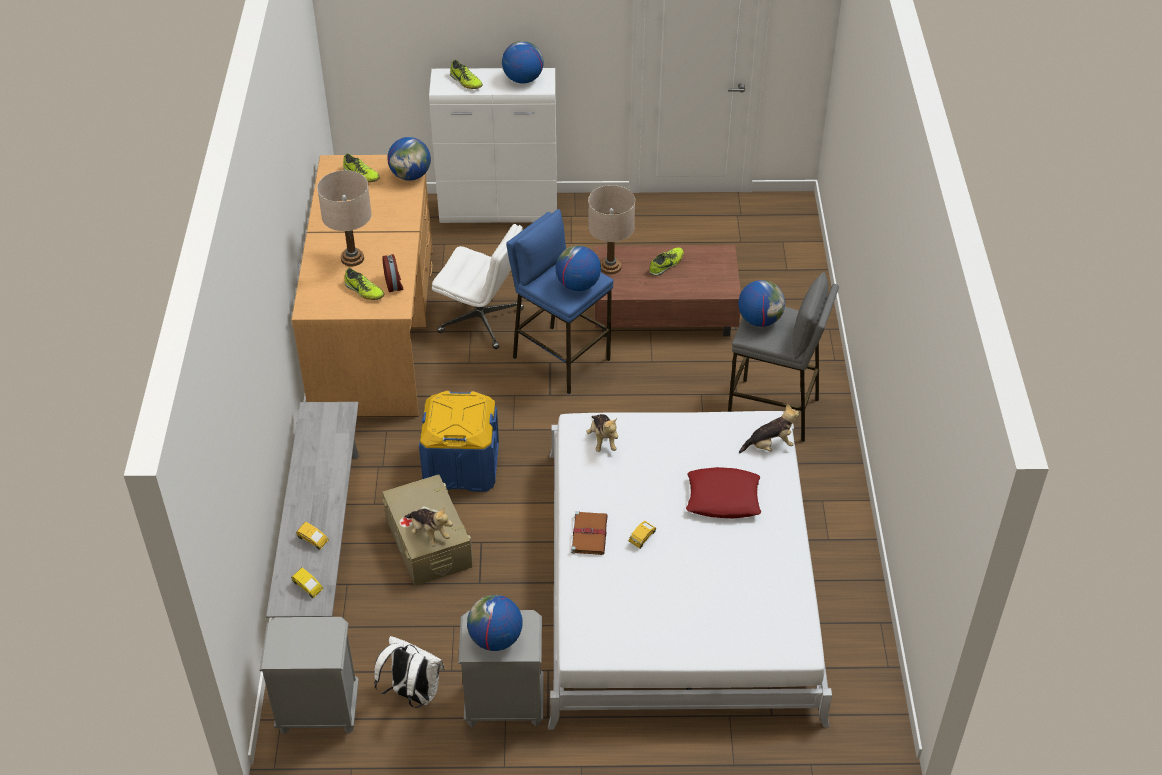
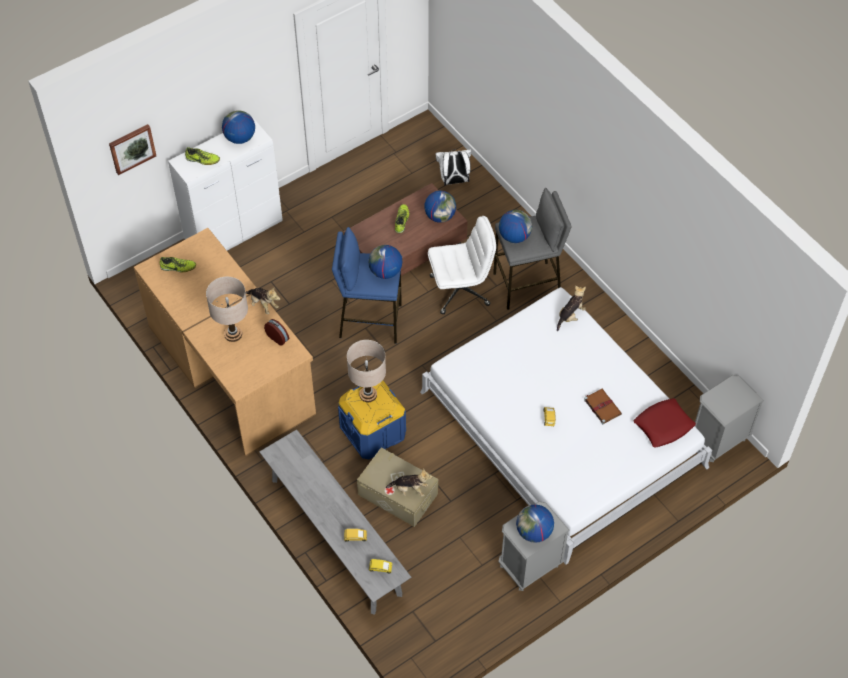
camera: 35 degrees left, 10 degrees up
(318, 711) = (428, 638): grey nightstand -> grey nightstand (717, 440)
(364, 291) = (264, 354): shoe -> none
(389, 29) = (132, 148): none -> picture
(411, 175) = (213, 250): globe -> globe (440, 216)
(413, 694) = (472, 593): white backpack -> white backpack (454, 181)
(482, 321) = (296, 322): white office chair -> white office chair (460, 290)
(589, 534) = (517, 434): brown book -> brown book (602, 406)
(602, 440) = (472, 368): plush toy -> plush toy (263, 304)
(610, 267) = (368, 242): beige table lamp -> beige table lamp (368, 395)
(722, 498) = (572, 366): red pillow -> red pillow (663, 426)

